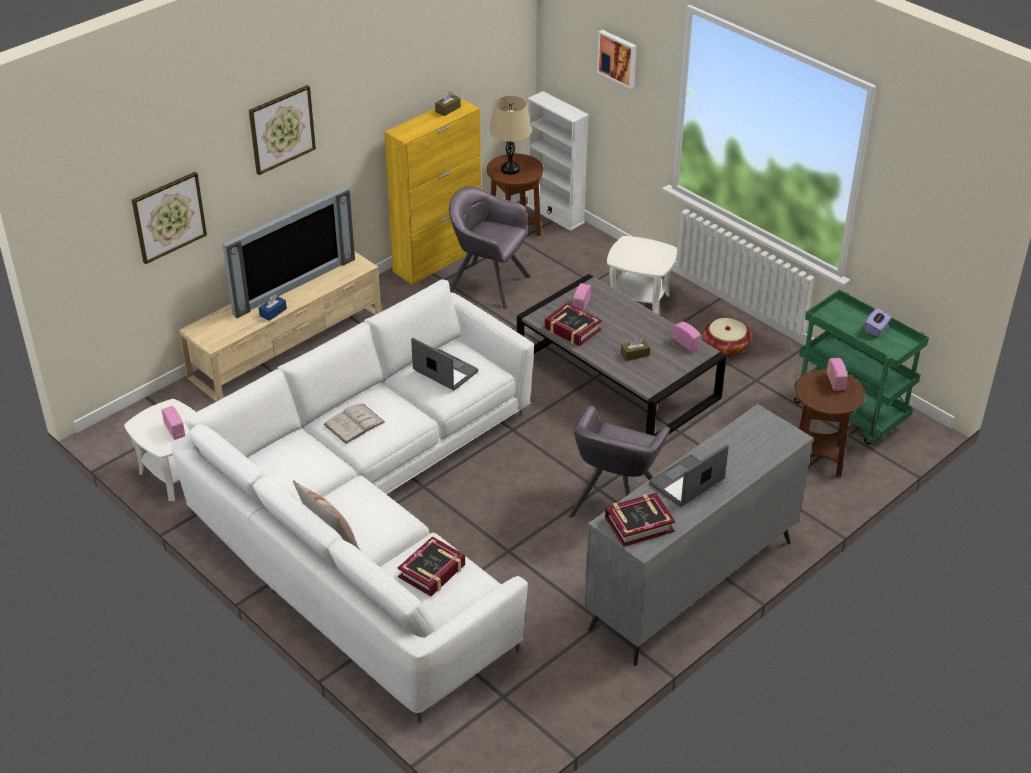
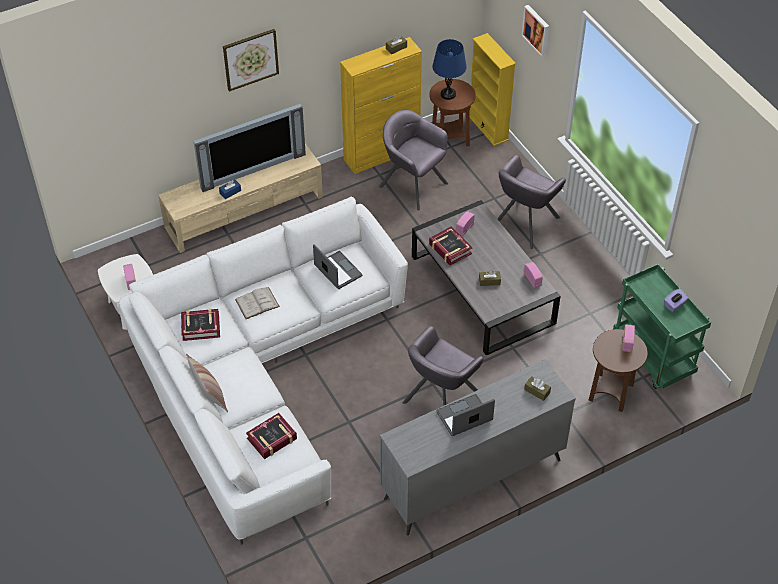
camera: 15 degrees right, 10 degrees up
(169, 217) = (153, 118): picture -> none
(510, 169) = (448, 94): beige table lamp -> blue table lamp
(555, 214) = (488, 128): white bookcase -> yellow bookcase
(638, 301) = (524, 222): white side table -> grey armchair
(639, 524) = (416, 444): book -> book (201, 327)
(726, 347) = (577, 278): basket -> none
(763, 439) = (537, 391): none -> brown tissue box

